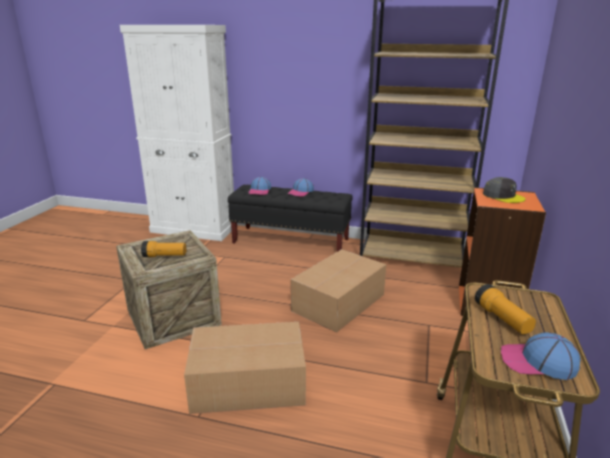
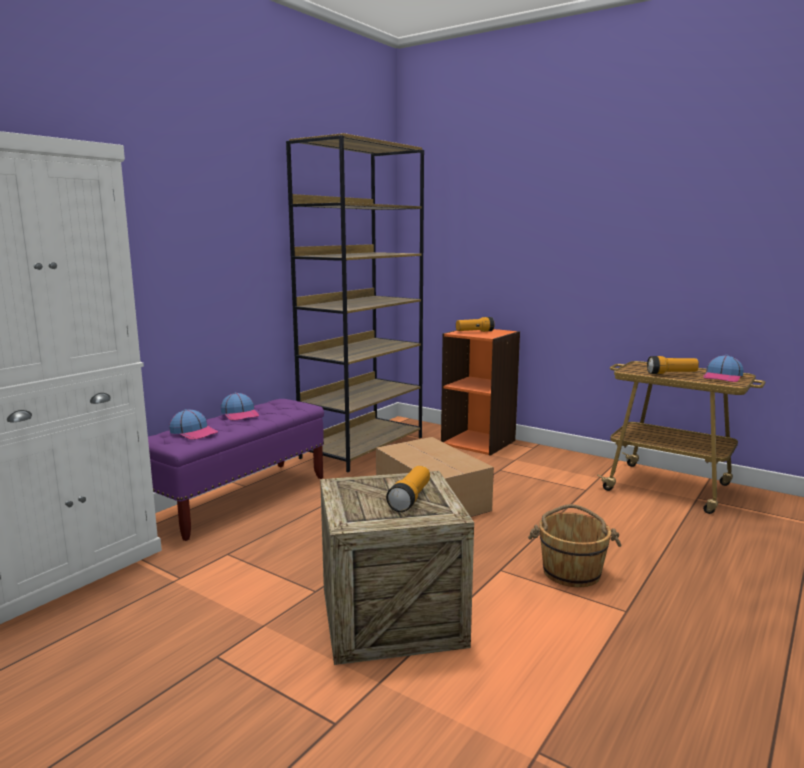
camera: 70 degrees left, 10 degrees down
(250, 383) = (571, 571): cardboard box -> brown bucket
(291, 241) = (240, 499): black bench -> purple bench
(503, 196) = (474, 332): grey cap -> flashlight

